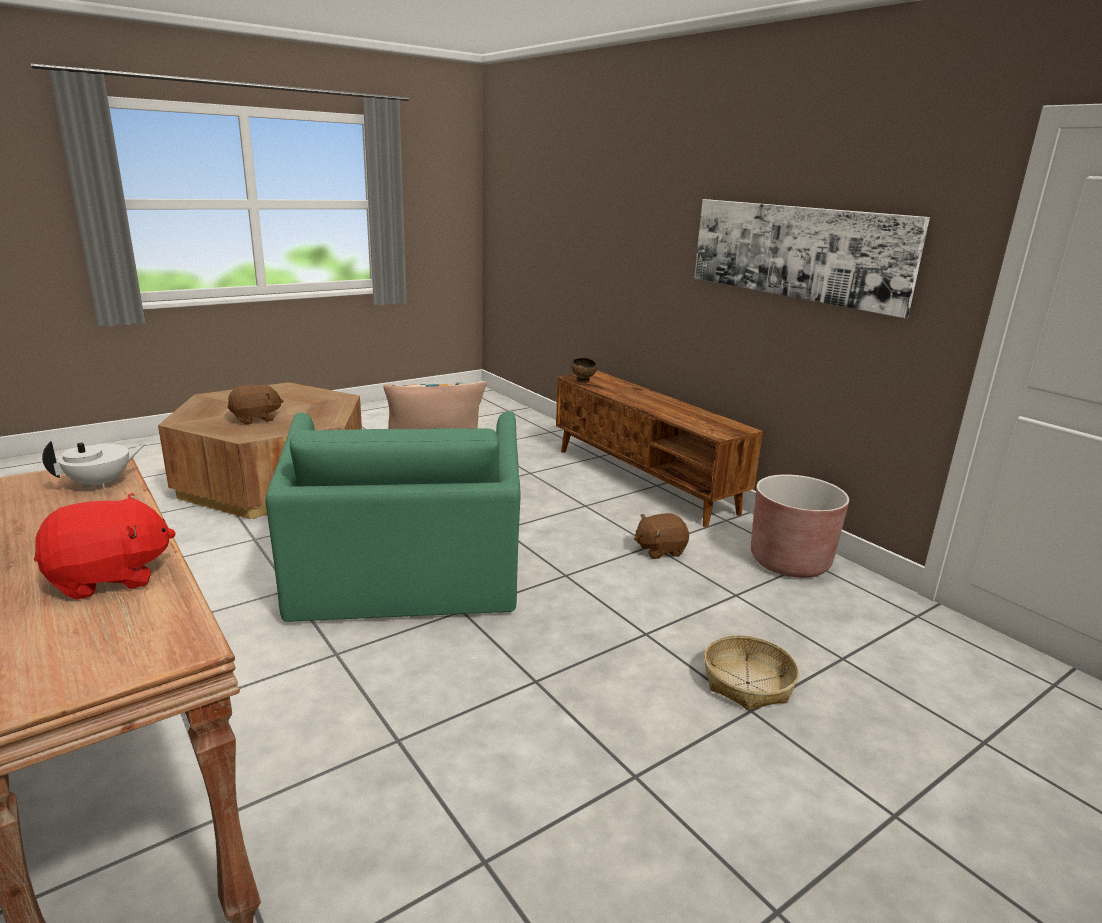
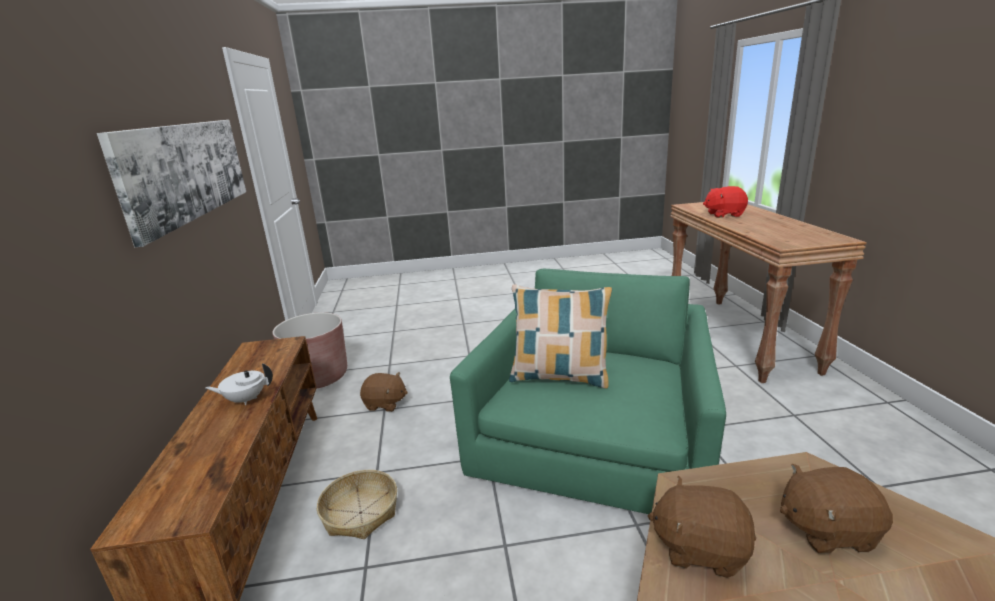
camera: 150 degrees left, 0 degrees up
(101, 484) = (774, 238): white teapot -> white teapot (245, 400)
(327, 408) = (700, 548): none -> brown plush toy
(583, 381) = (206, 492): brown bowl -> none
(747, 683) = (450, 330): basket -> basket (361, 513)

